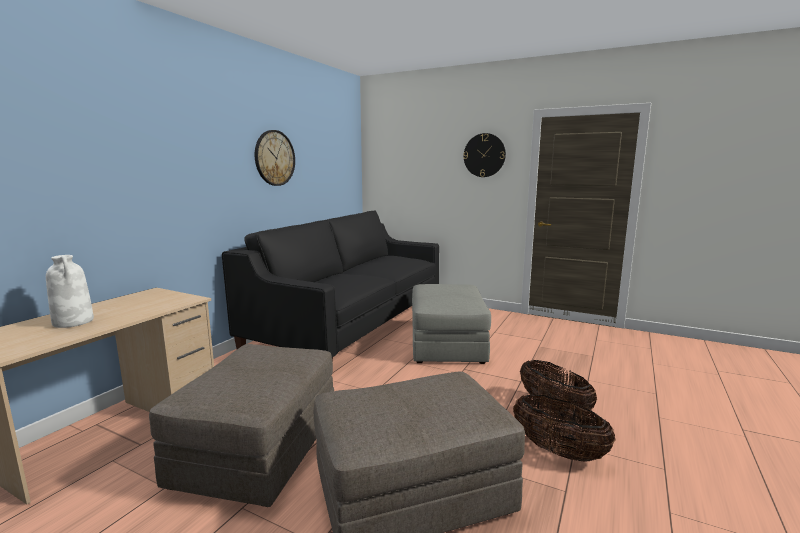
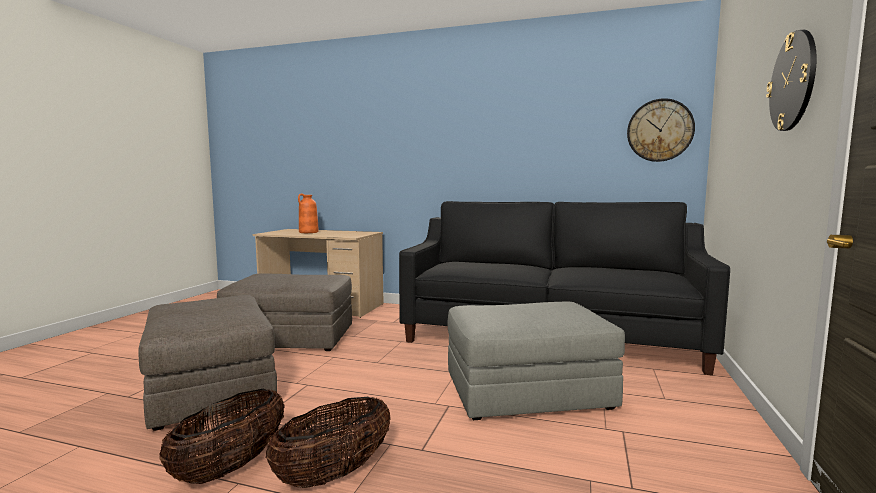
camera: 80 degrees right, 5 degrees down
(74, 322) = (308, 232): white vase -> orange vase
(274, 158) = (517, 134): wall clock -> wall clock (660, 130)

